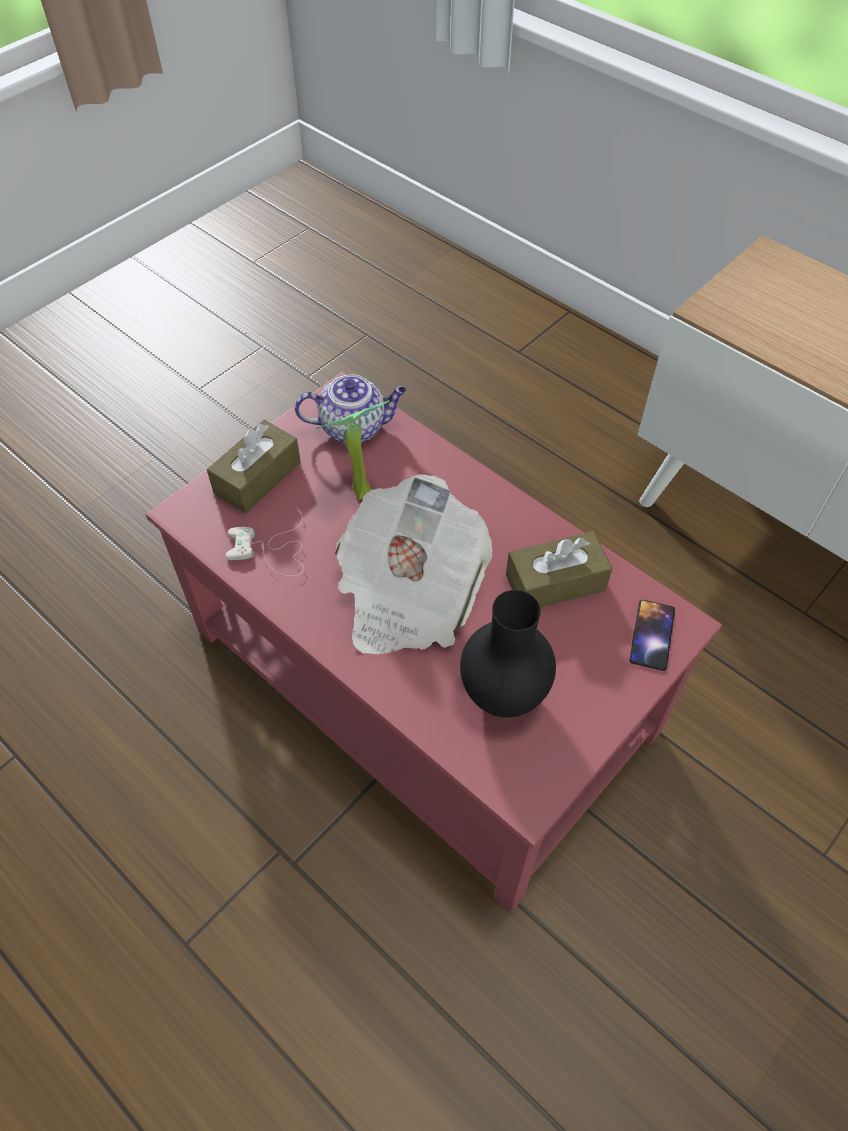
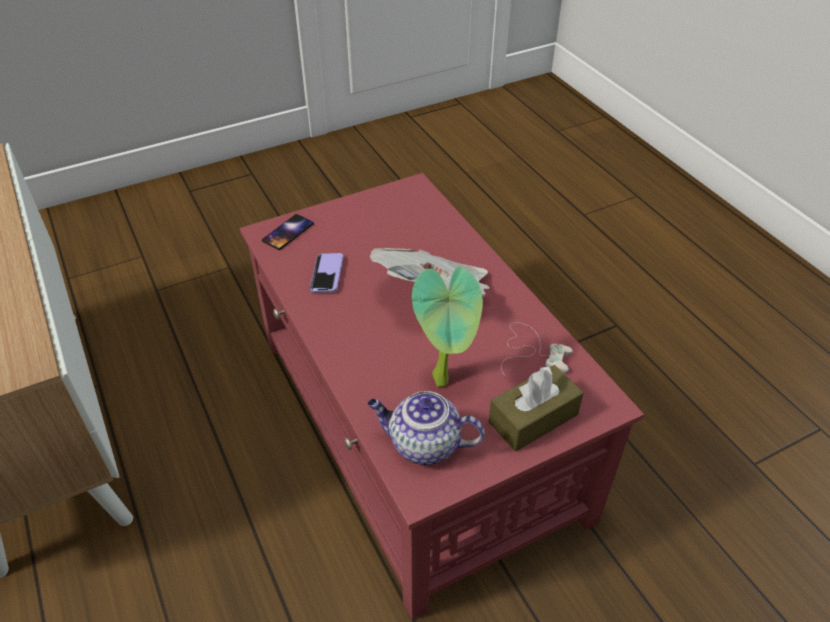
camera: 160 degrees left, 10 degrees down
(505, 696) = (401, 227): black vase -> none
(555, 582) = (327, 274): brown tissue box -> phone

